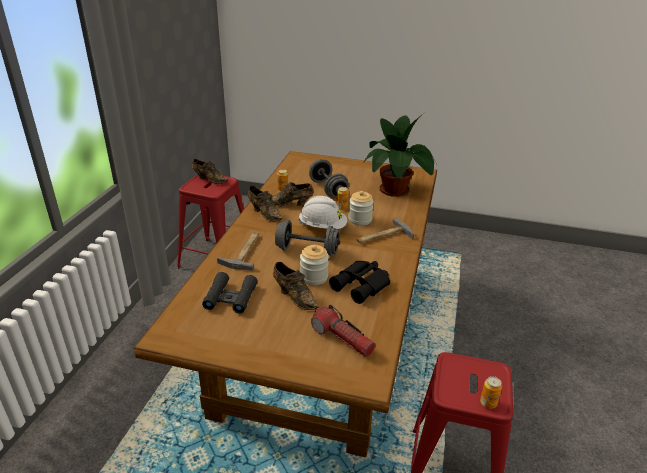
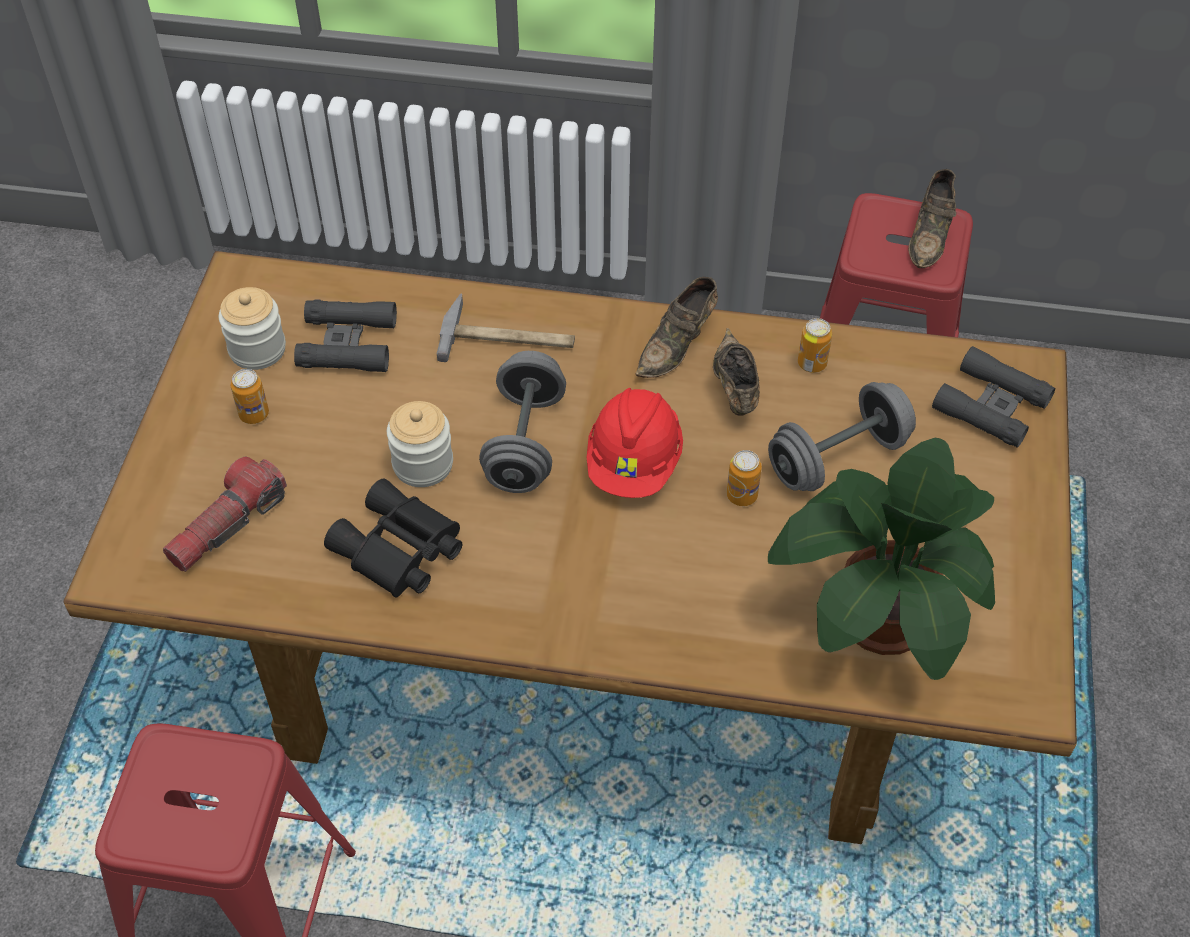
camera: 85 degrees right, 20 degrees up
(294, 296) = (355, 439): brown shoe -> none
(310, 163) = (991, 405): none -> black binoculars
(323, 227) = (634, 463): white hard hat -> red hard hat
(360, 220) = (685, 537): jar -> jar (257, 349)
(383, 236) = (610, 589): hammer -> none
(488, 403) = (134, 819): can -> can (254, 414)

